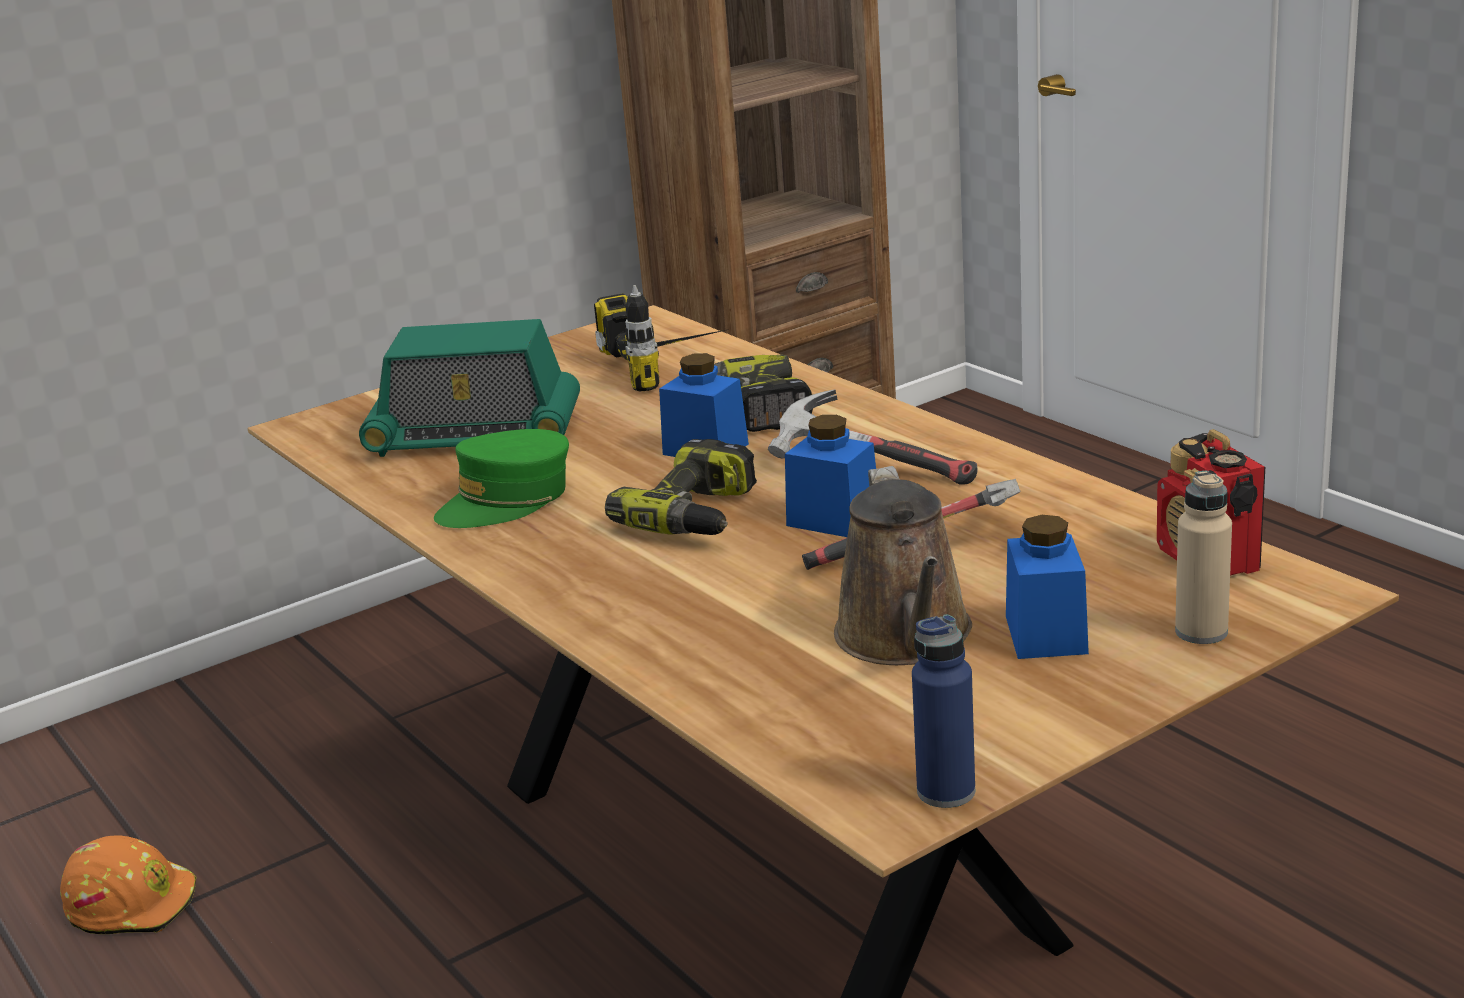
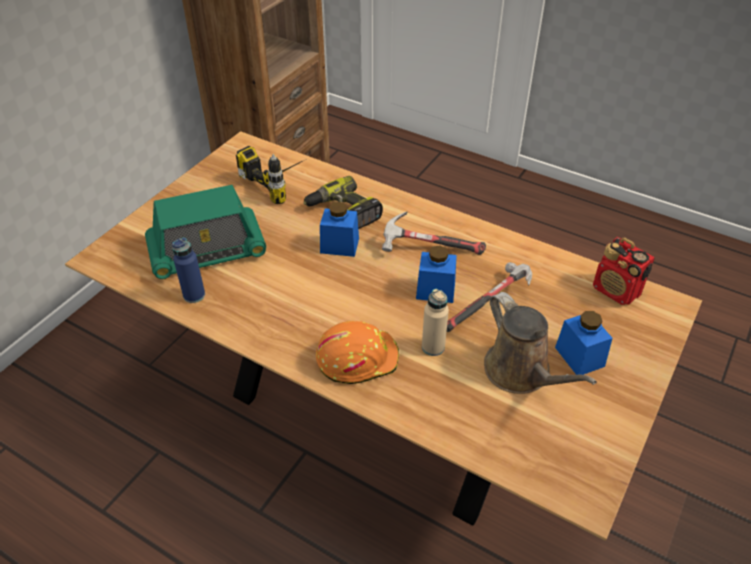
camera: 25 degrees left, 20 degrees up
(133, 903) = (73, 519): orange hard hat -> orange hard hat (357, 358)
(506, 501) = (259, 303): green cap -> none
(698, 516) = (367, 298): power drill -> none
(946, 791) = (601, 477): blue bottle -> blue bottle (194, 295)
(1201, 632) = (641, 341): beige bottle -> beige bottle (433, 347)

